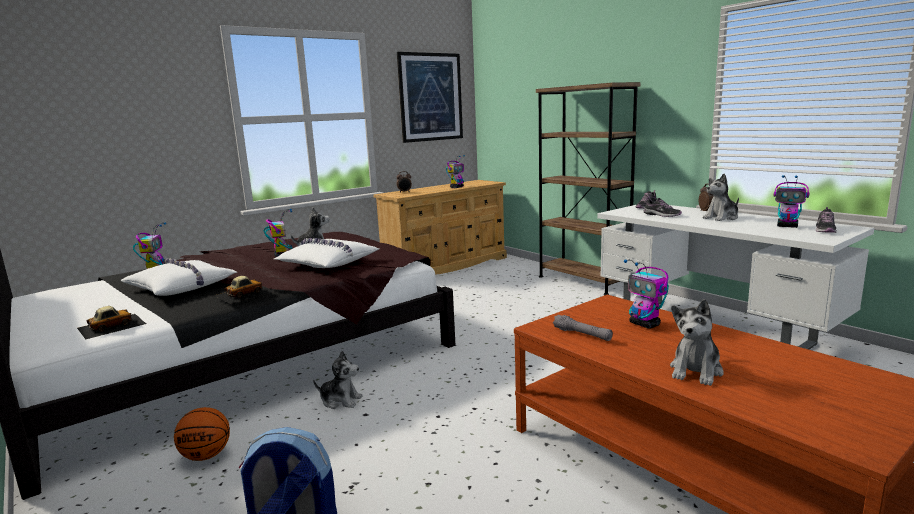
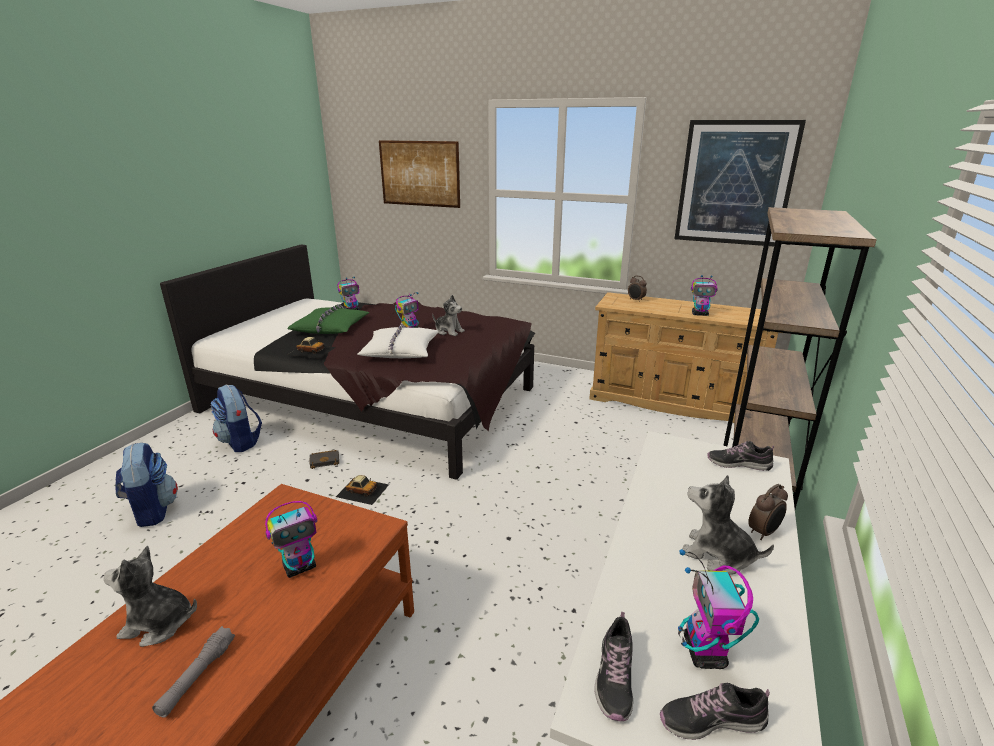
camera: 60 degrees right, 10 degrees up
(111, 325) = (249, 339): toy car -> toy car (362, 490)
(135, 106) = (419, 173): none -> picture
(182, 287) = (331, 328): white pillow -> green pillow
(206, 455) = (241, 442): basketball -> backpack
(340, 400) = (325, 461): plush toy -> black book
(582, 334) = (265, 527): grey flashlight -> grey flashlight (197, 676)
(645, 324) = (300, 567): toy robot -> toy robot turned 150 degrees counterclockwise
(661, 215) = (682, 487): shoe -> shoe (615, 677)

